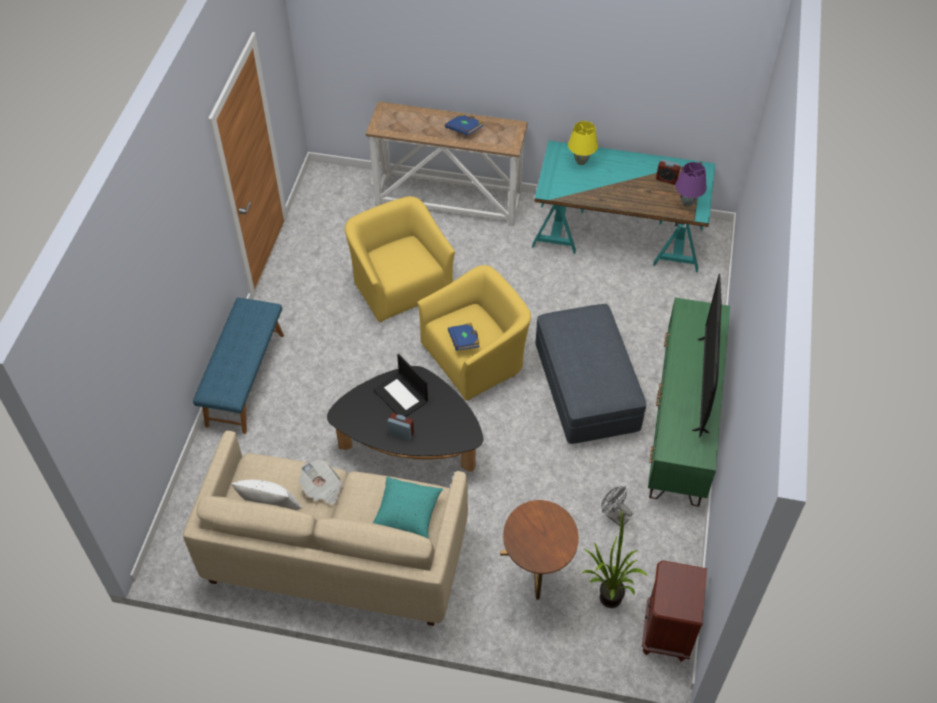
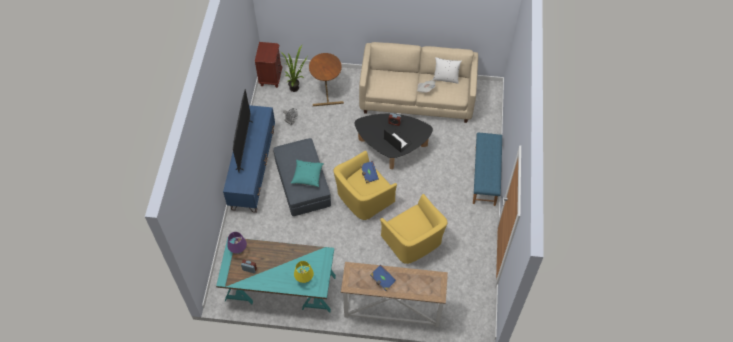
camera: 175 degrees right, 5 degrees up
(407, 514) = (384, 80): turquoise pillow -> turquoise pillow (307, 176)
(682, 423) = (253, 169): green tv stand -> blue tv stand

